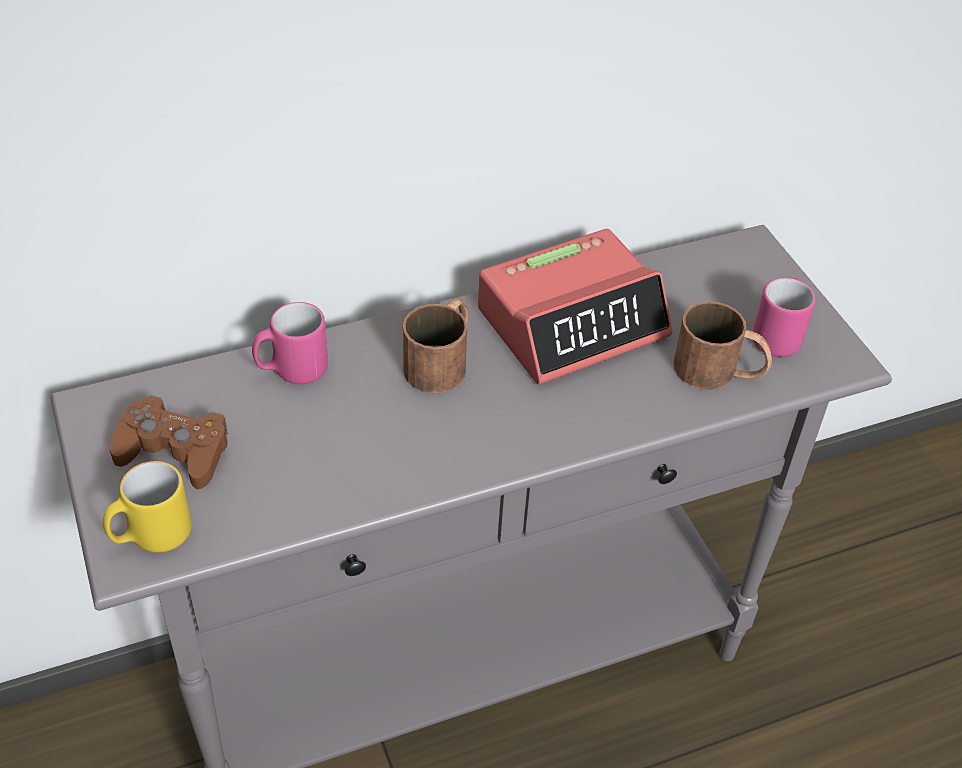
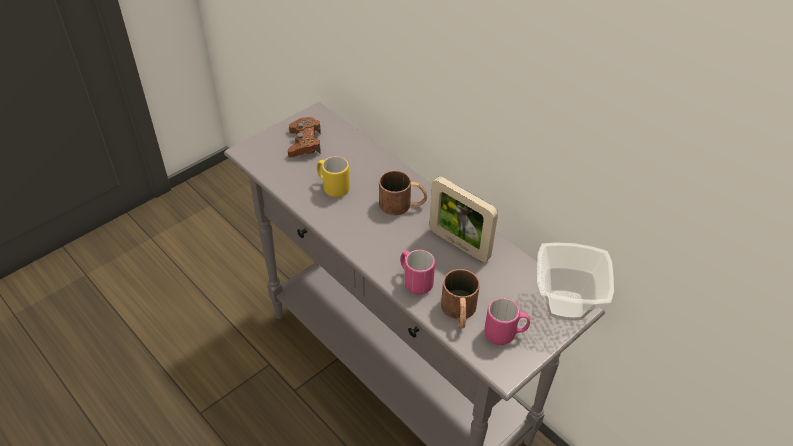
camera: 70 degrees right, 0 degrees up
(151, 536) = (259, 152): yellow mug -> yellow mug (332, 187)
(292, 370) = (367, 160): pink mug -> pink mug (414, 281)
(573, 322) = (459, 244): alarm clock -> picture frame
(744, 253) = (567, 305): none -> bowl

